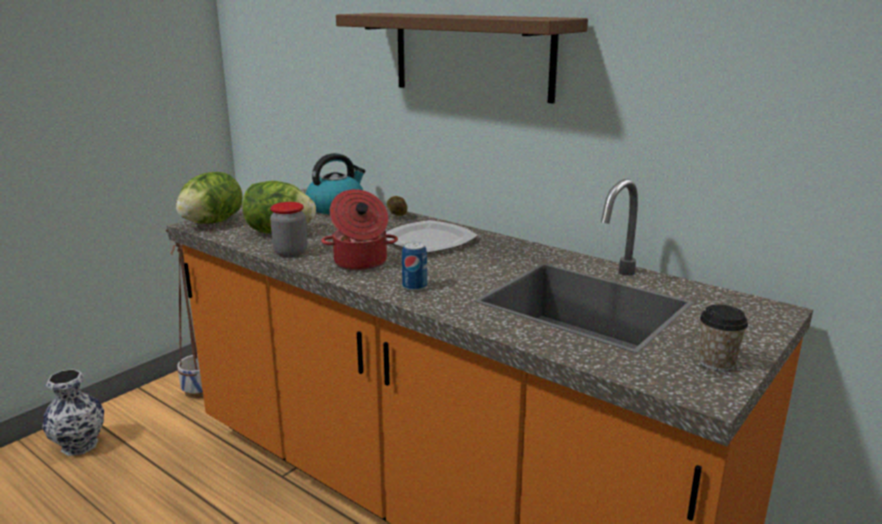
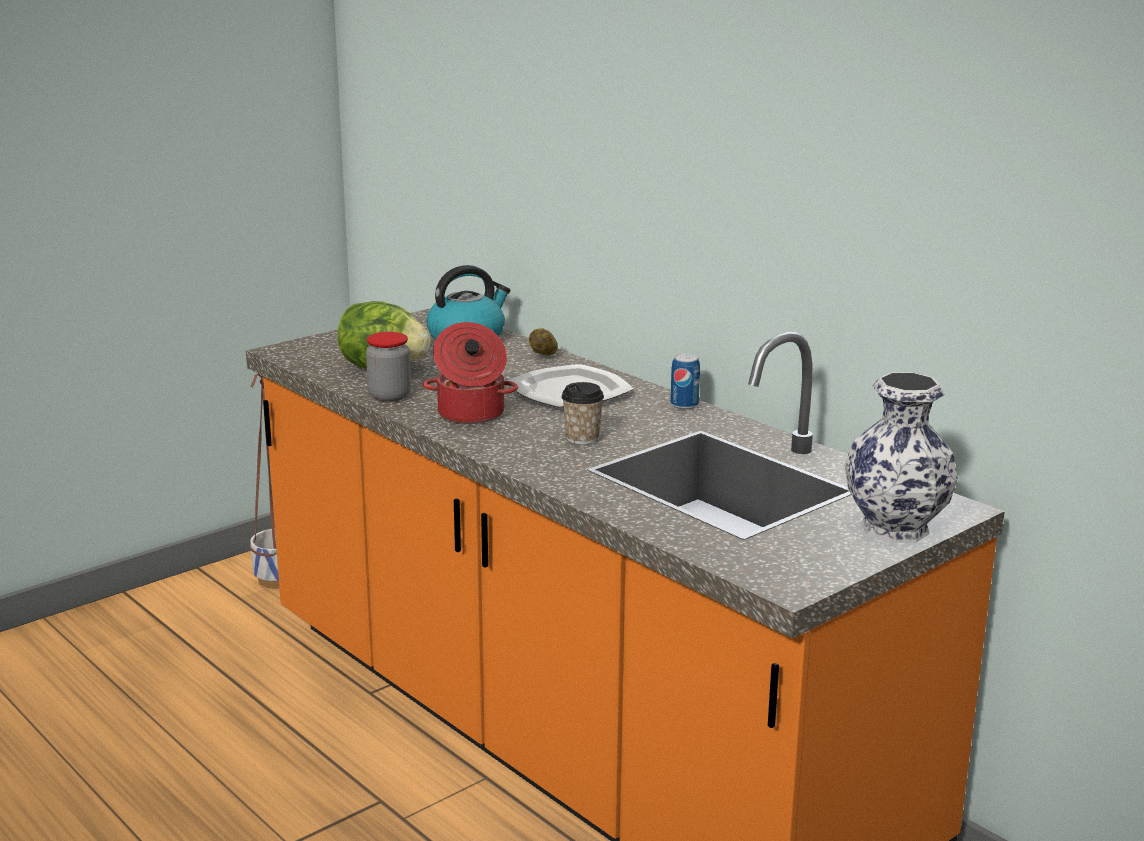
camera: 10 degrees right, 0 degrees up
(79, 445) = (118, 631): vase -> vase (893, 528)
(212, 223) = (302, 350): lettuce -> none
(414, 287) = (524, 448): can -> can (684, 405)
(472, 55) = (640, 151): brown shelf -> none
(716, 363) = (828, 557): cup -> cup (582, 438)

